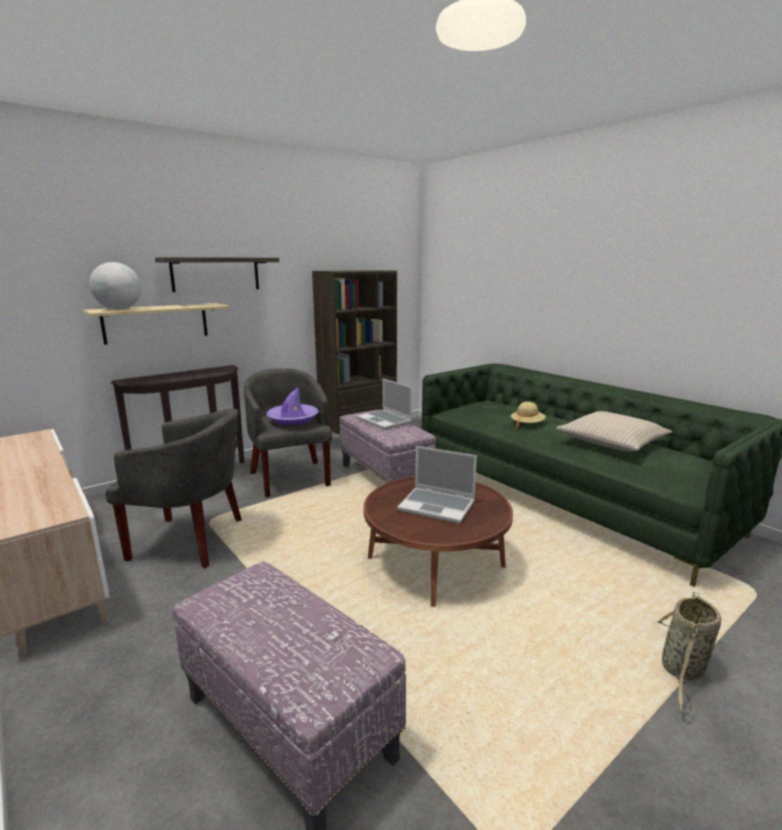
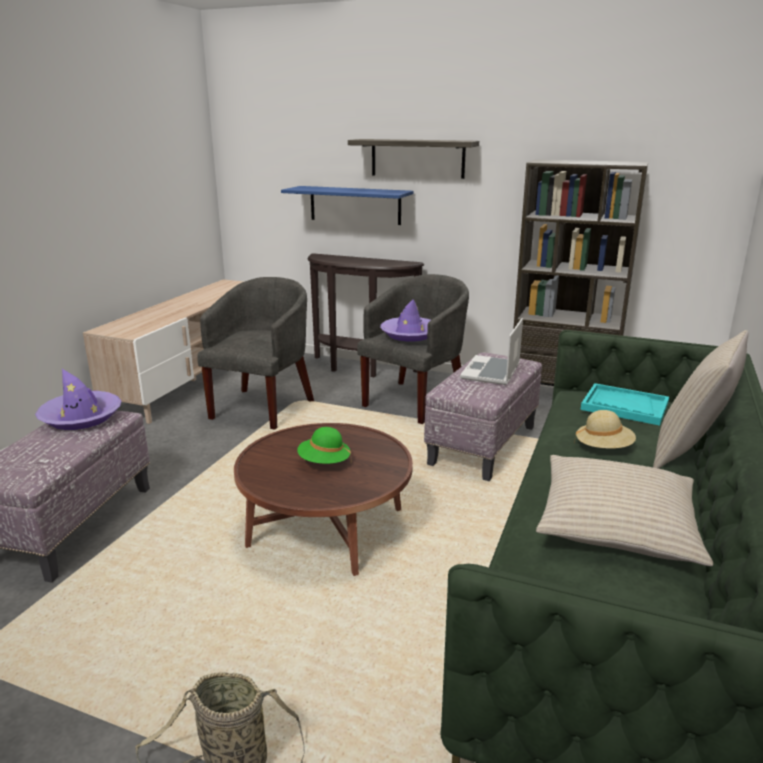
camera: 60 degrees right, 5 degrees up
(119, 309) = (314, 188): globe -> none
(156, 323) = (355, 205): beige shelf -> blue shelf
(191, 540) = (263, 407): grey armchair -> grey armchair turned 135 degrees counterclockwise
(237, 596) = (81, 417): none -> purple hat
(438, 506) = (324, 462): laptop -> green hat
(484, 407) = (624, 406): none -> turquoise tray
(545, 411) = (691, 450): none -> beige pillow

